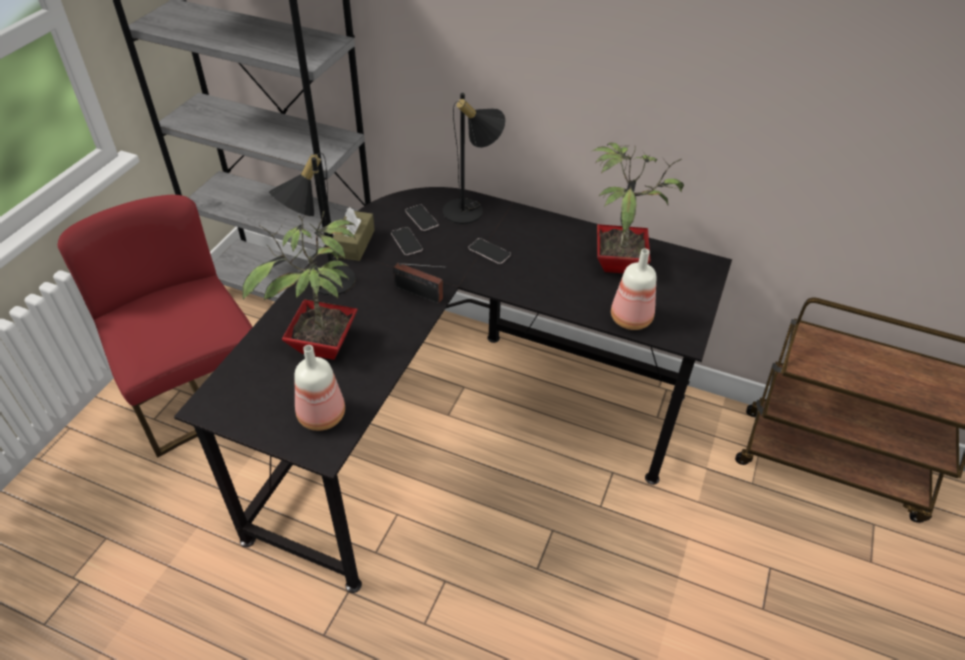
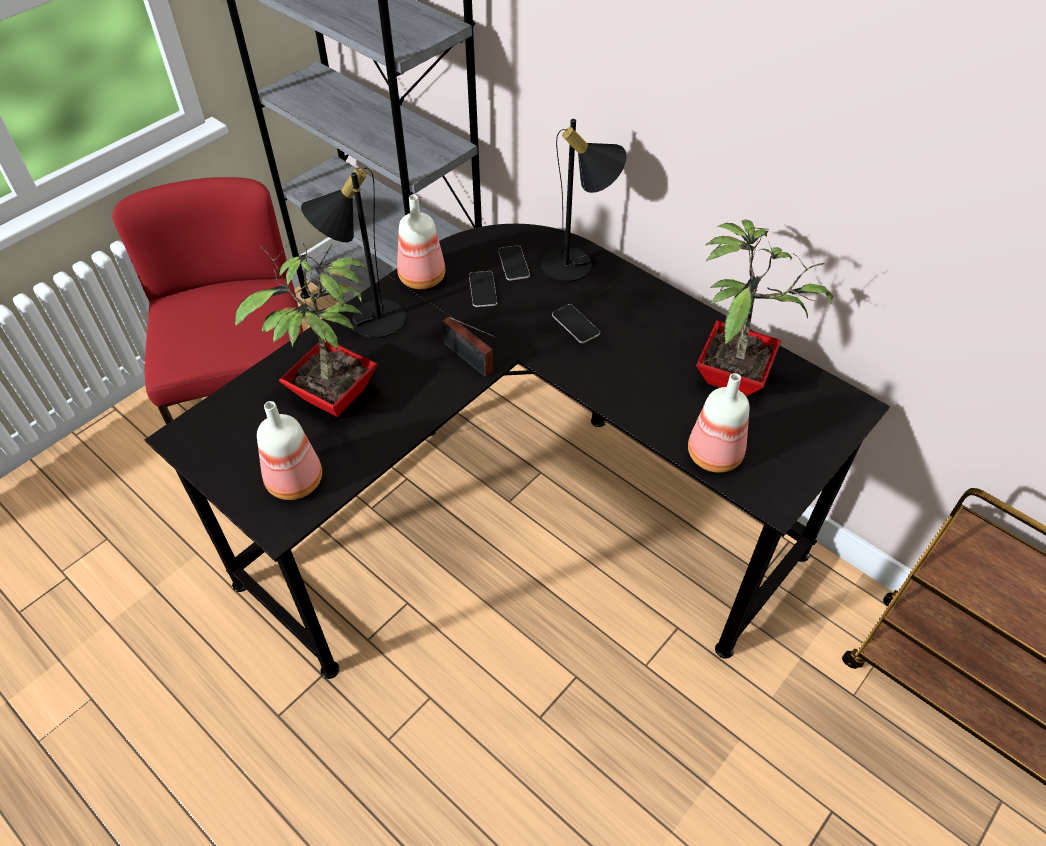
camera: 20 degrees right, 5 degrees up
(354, 243) = (422, 279): brown tissue box -> bottle

